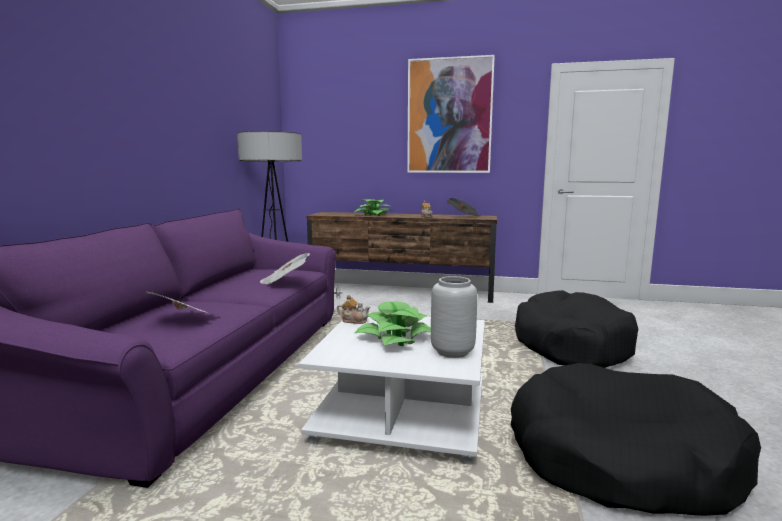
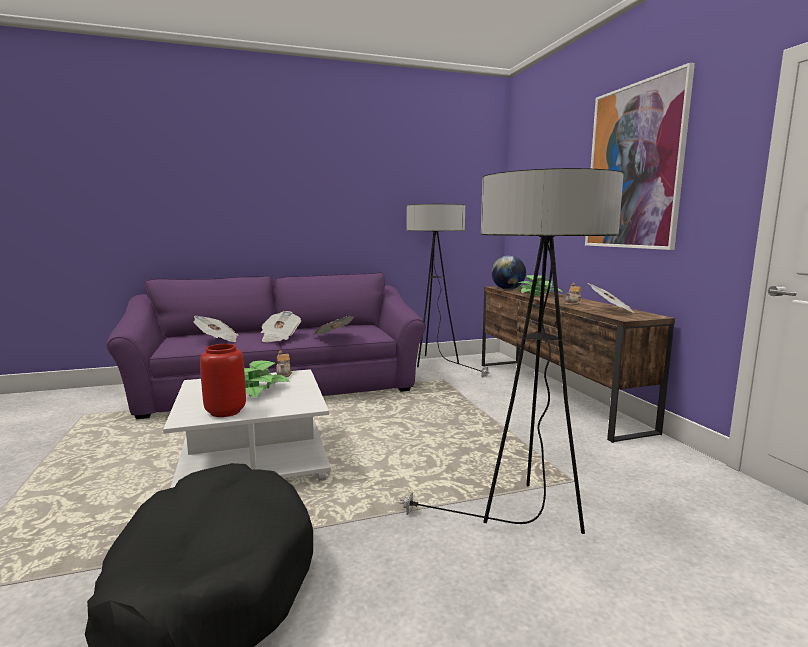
camera: 60 degrees right, 0 degrees up
(235, 298) = (279, 338): none -> newspaper
(336, 214) = (507, 289): none -> globe
(452, 351) = (226, 411): grey vase -> red vase
(571, 345) = (524, 519): black dog bed -> floor lamp

